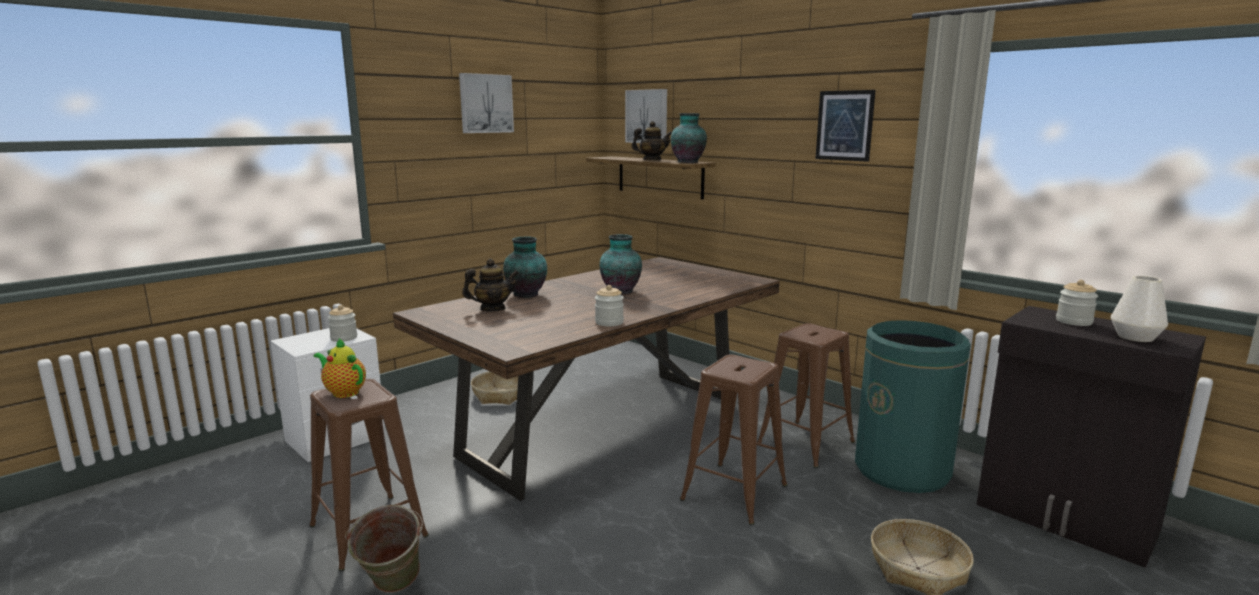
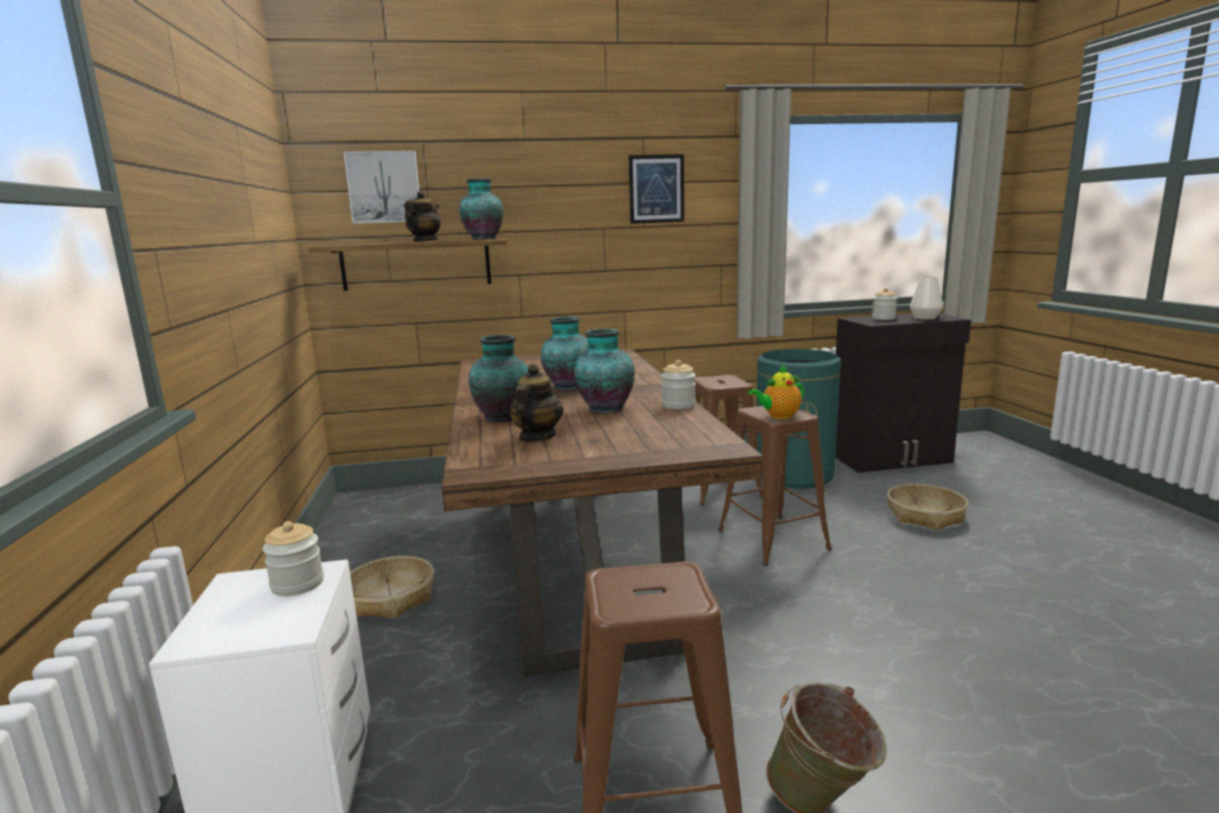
camera: 55 degrees left, 0 degrees up
(343, 392) = (630, 595): teapot -> teapot (778, 416)
(485, 103) = (218, 154): picture -> none
(574, 309) = (604, 409): none -> vase

